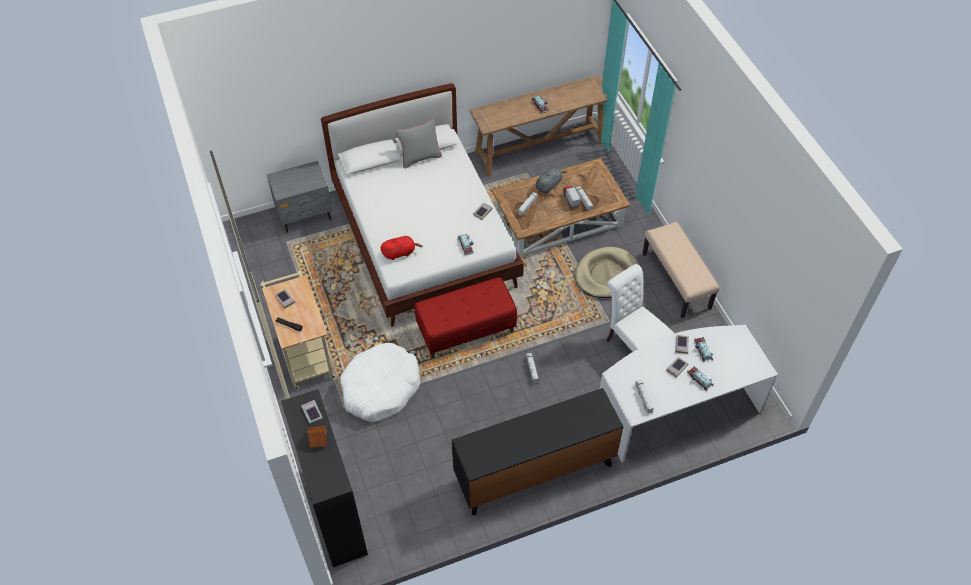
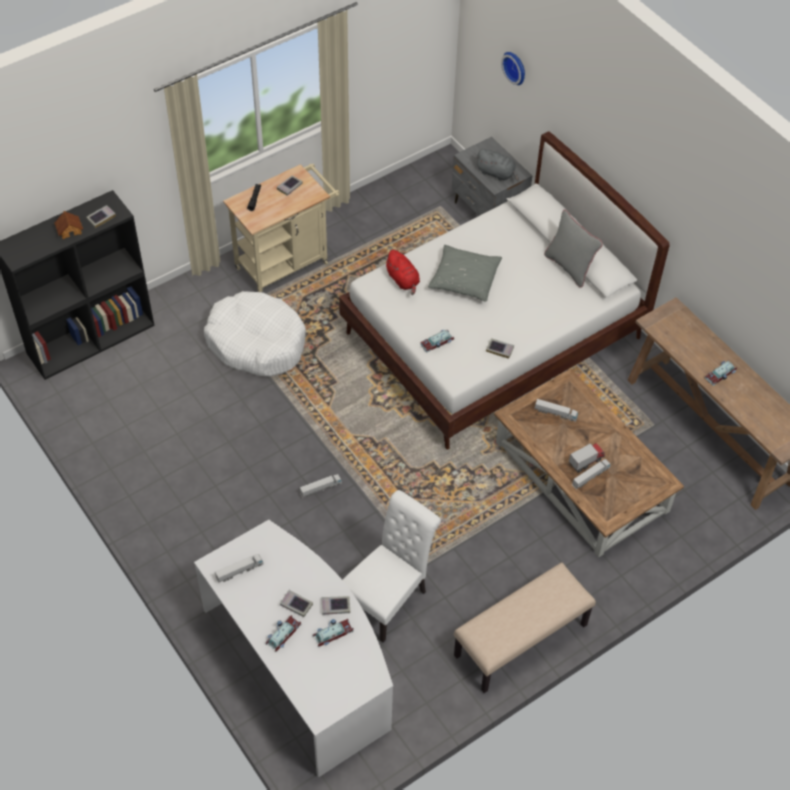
camera: 75 degrees right, 0 degrees up
(268, 107) = (515, 67): none -> wall clock
(411, 217) = (464, 279): none -> grey pillow
(466, 330) = (362, 408): red bench -> none
(534, 472) = (173, 517): black dresser -> none
(549, 185) = (604, 431): grey plush toy -> grey plush toy (496, 173)
(606, 275) = (502, 550): beige dog bed -> none

